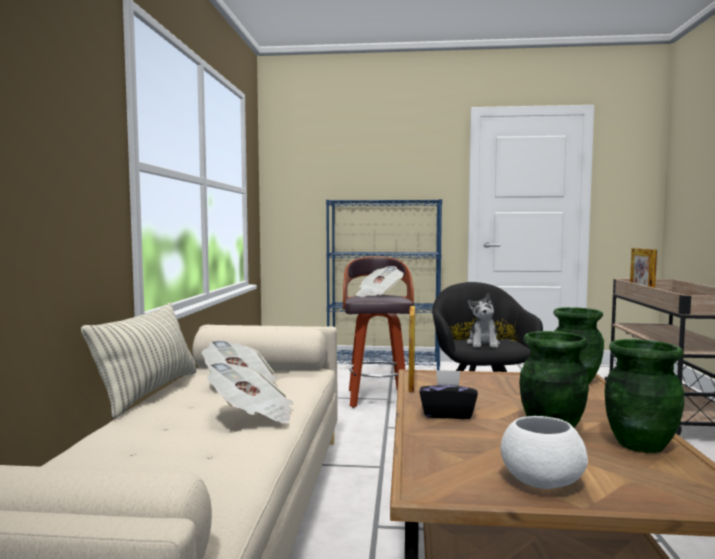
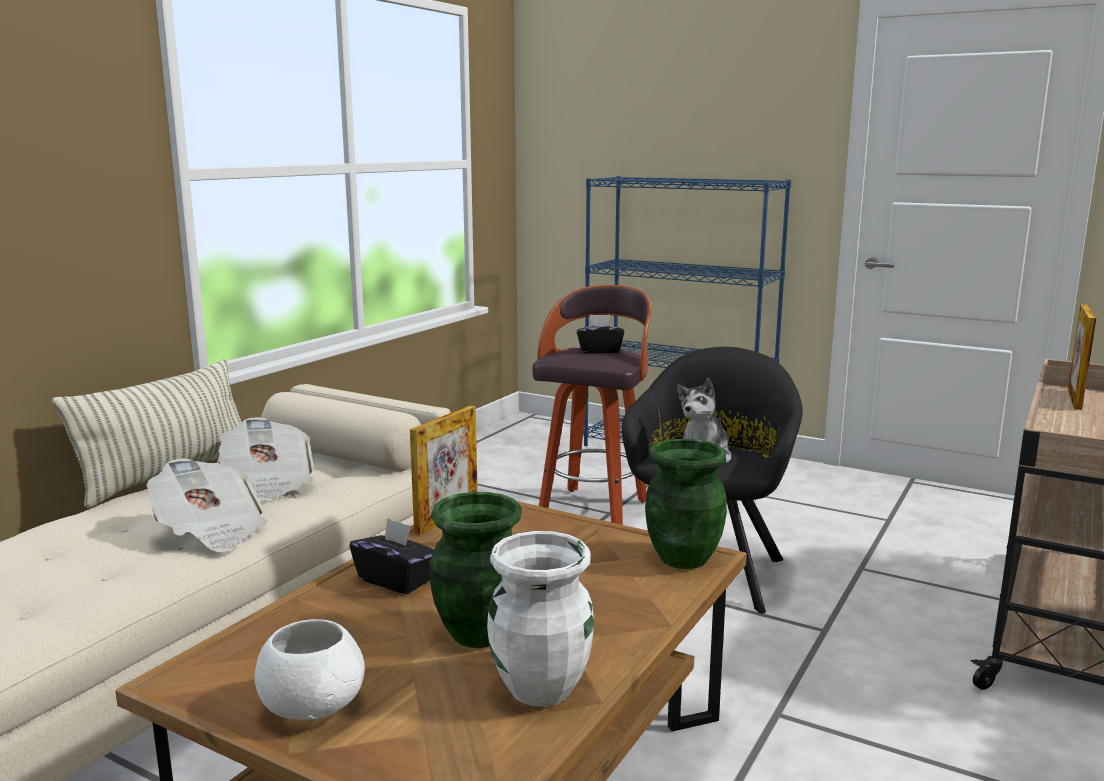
camera: 25 degrees right, 10 degrees up
(378, 294) = (599, 350): newspaper -> black tissue box
(640, 444) = (541, 688): green vase -> white vase

